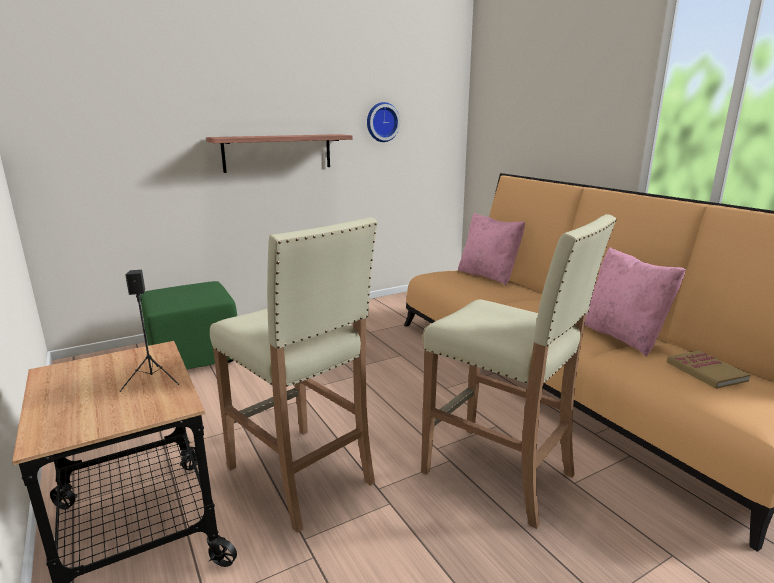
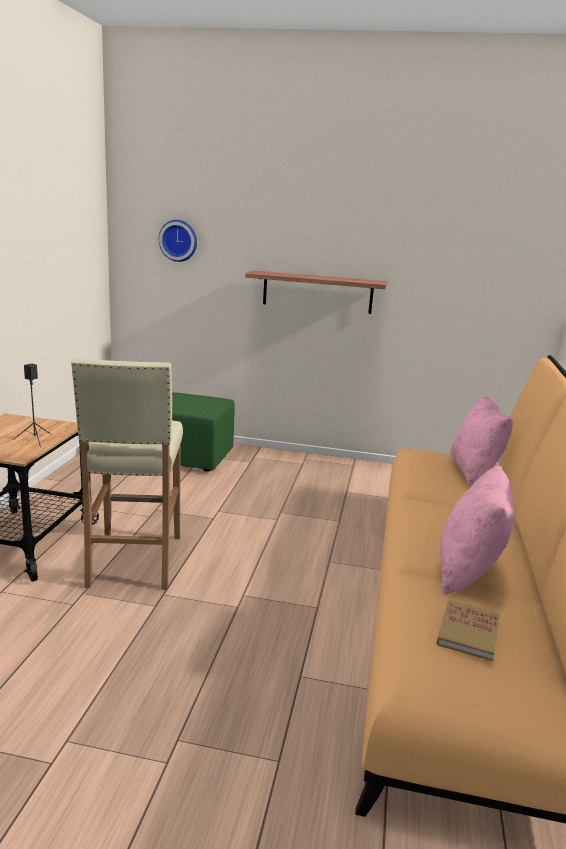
camera: 40 degrees right, 0 degrees up
(382, 122) = (442, 273): wall clock -> wall clock (179, 240)
(499, 474) = (255, 635): beige stool -> none

